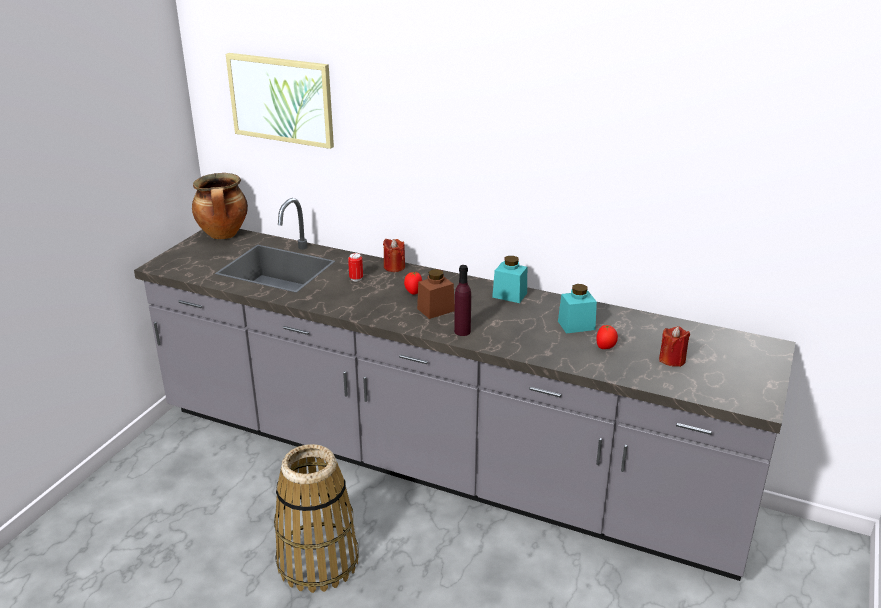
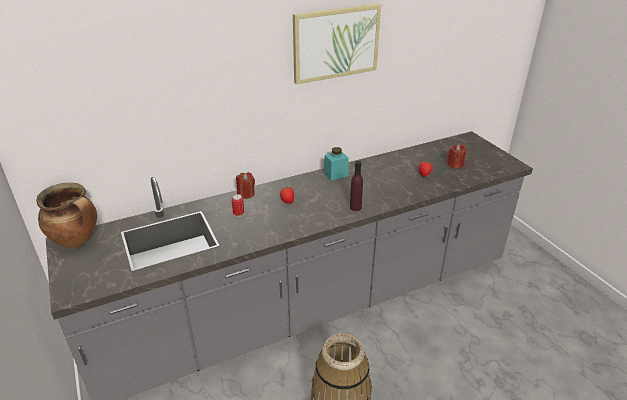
camera: 50 degrees left, 5 degrees up
(281, 99) = (109, 96): picture -> picture (336, 43)
(436, 310) = (319, 204): brown jar -> none
(576, 325) = (393, 172): turquoise jar -> none

